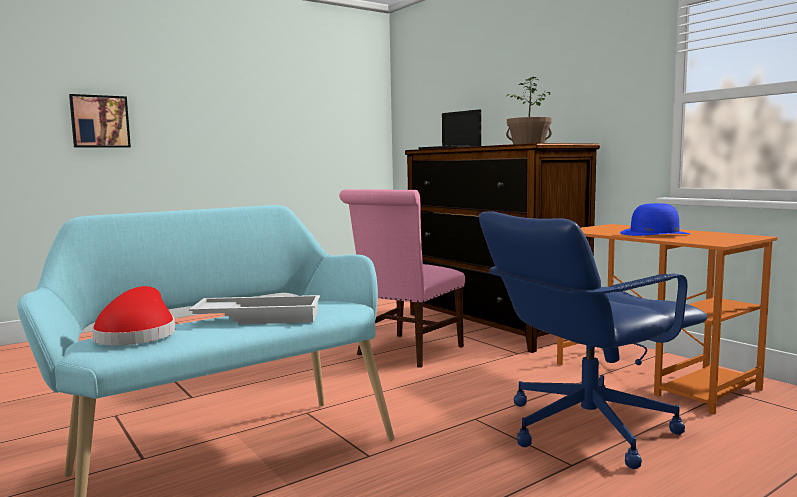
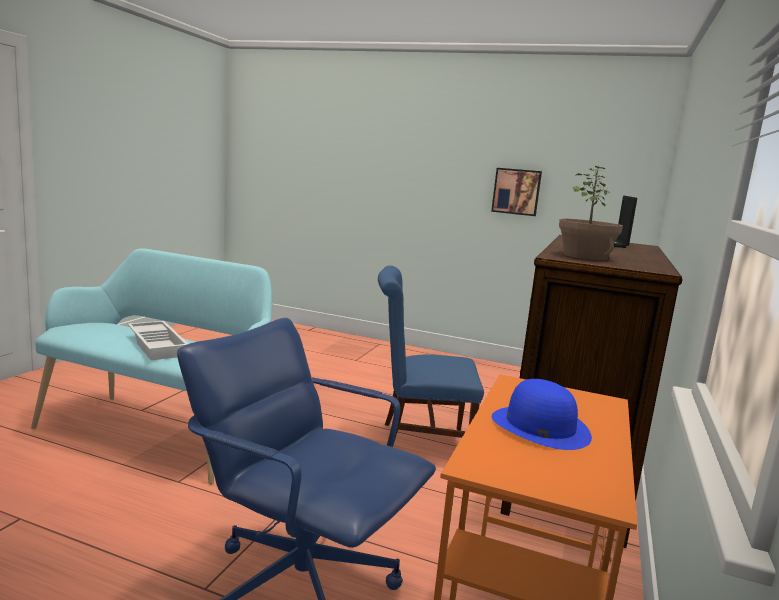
camera: 55 degrees right, 5 degrees up
(100, 121) = (358, 174): picture -> picture (516, 191)
(138, 335) = (101, 329): red hat -> none
(406, 352) = (417, 443): pink chair -> blue chair

